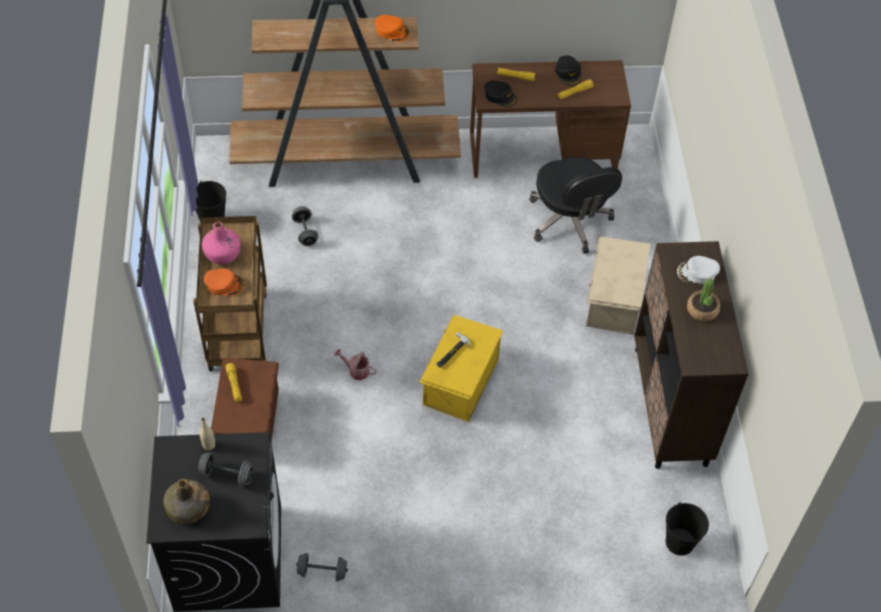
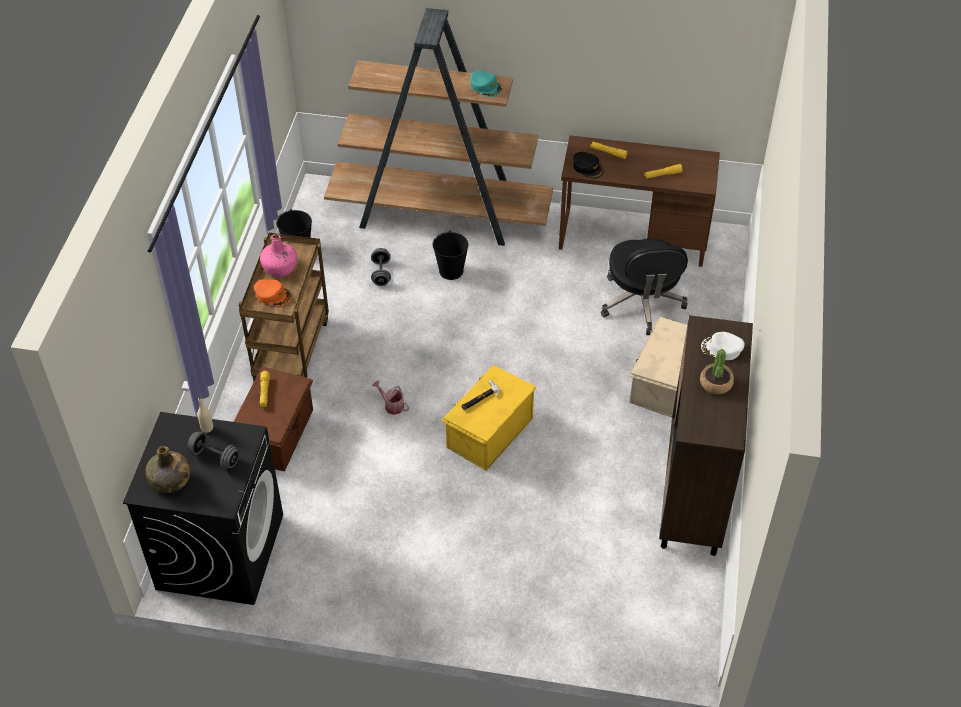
camera: 15 degrees right, 5 degrees down
(322, 572) = (304, 581): grey dumbbell -> none
(392, 31) = (485, 86): orange cap -> turquoise cap
(568, 73) = (662, 156): black cap -> none
(680, 542) = (665, 622): black bucket -> black bucket (451, 271)

